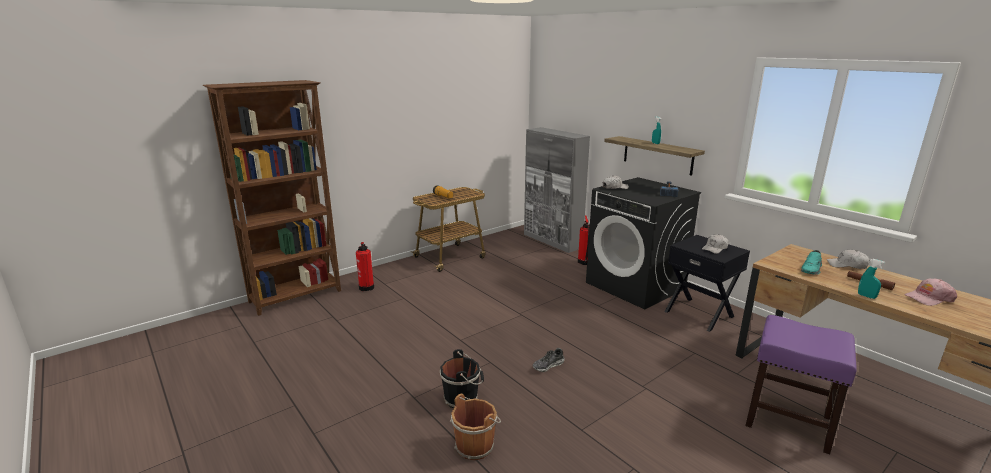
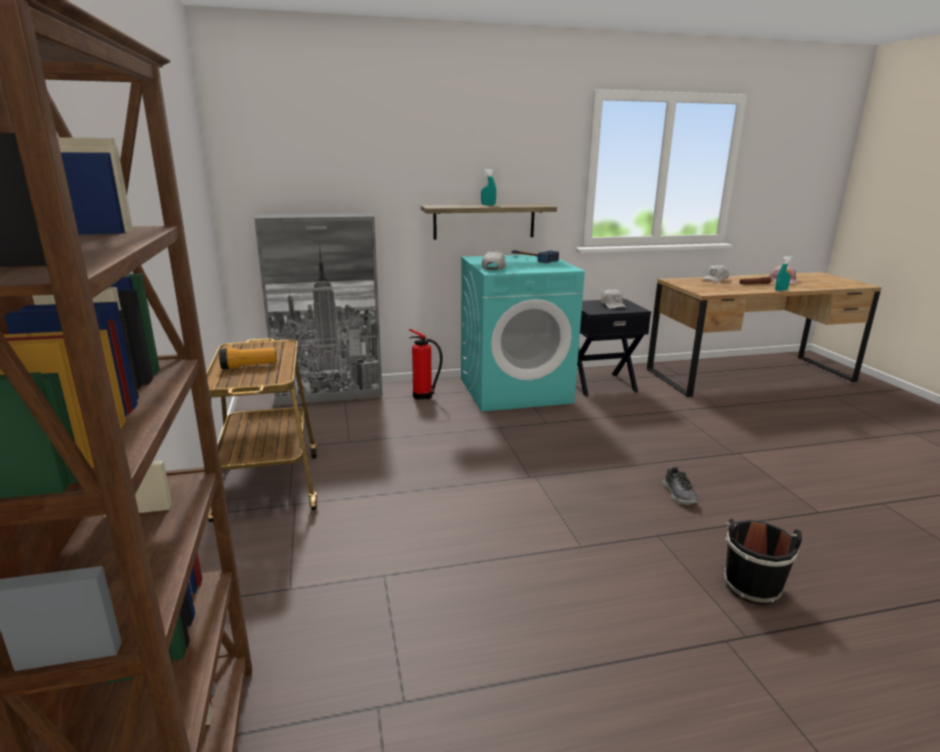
camera: 65 degrees left, 0 degrees up
(366, 287) = (278, 619): fire extinguisher -> none
(475, 445) = (865, 600): brown bucket -> none
(636, 286) = (515, 390): black washing machine -> turquoise washing machine
(786, 421) = (795, 414): purple stool -> none
(812, 269) = (722, 287): turquoise shoe -> none

